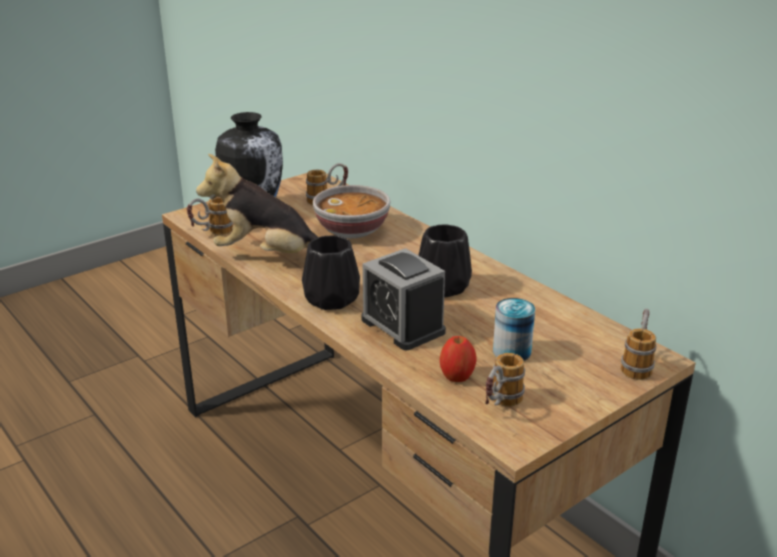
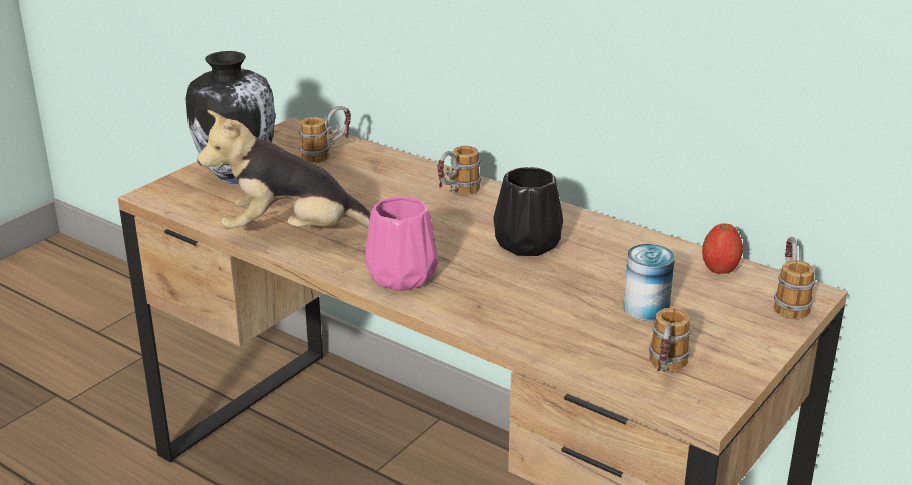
camera: 15 degrees left, 0 degrees up
(211, 233) = (200, 213): mug -> mug (456, 193)
(330, 298) = (399, 276): black vase -> pink vase
(353, 230) = (380, 189): bowl -> none
(402, 326) = (505, 297): alarm clock -> none
(457, 376) = (600, 346): apple -> apple (720, 268)

